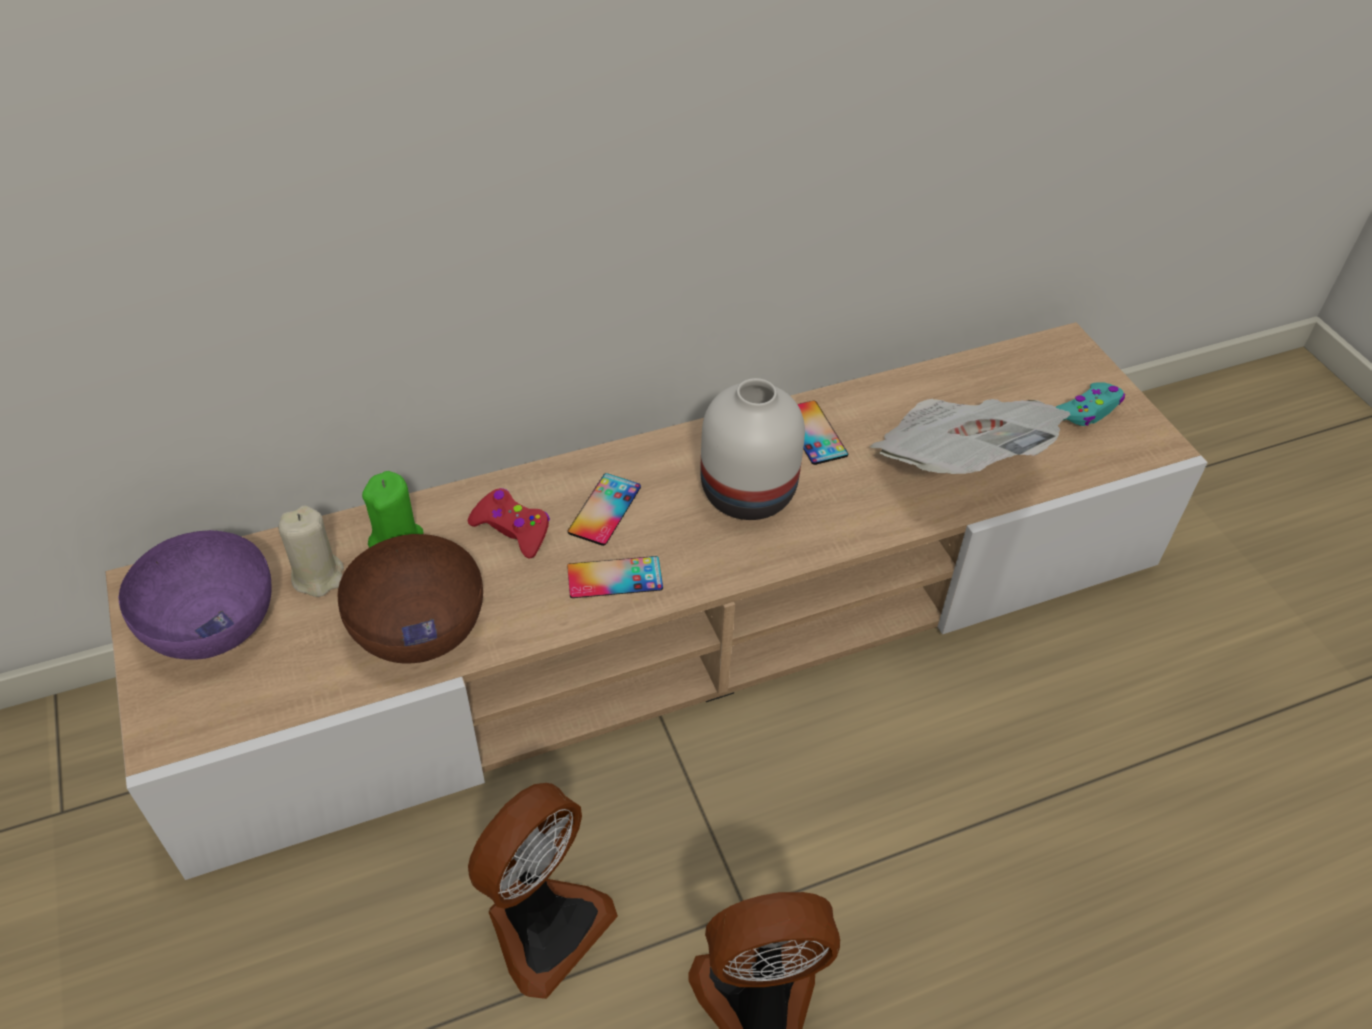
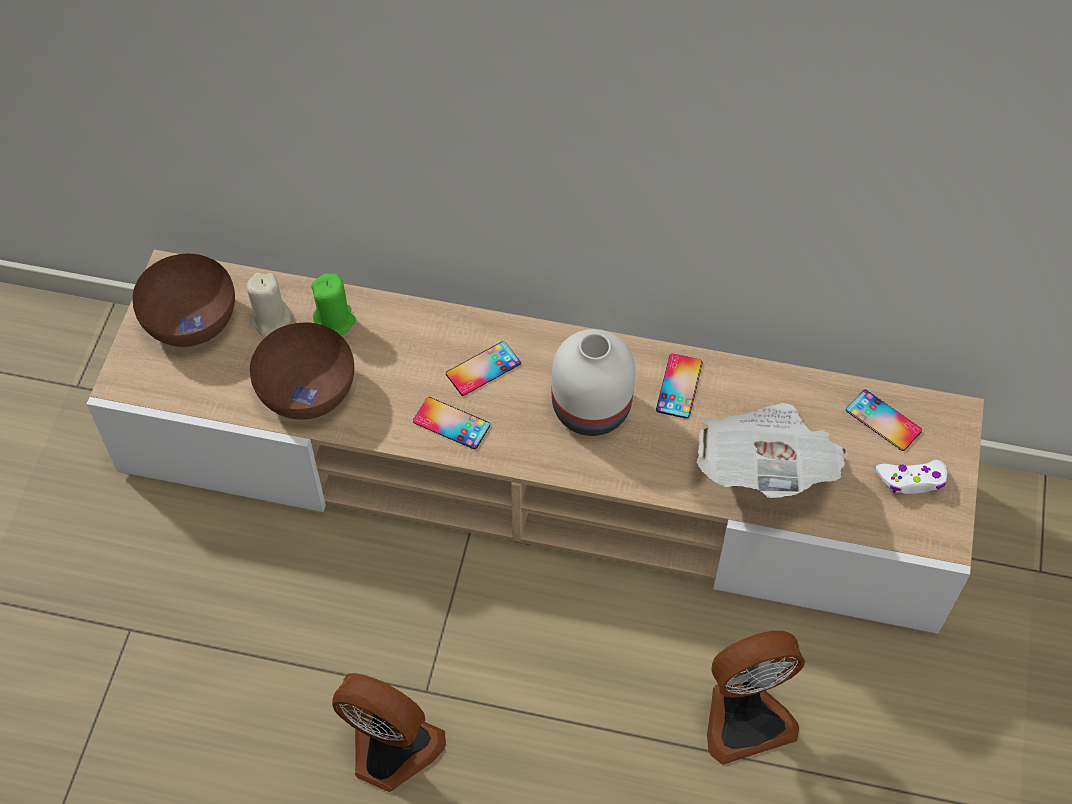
camera: 35 degrees right, 10 degrees up
(212, 621) = (192, 319): purple bowl -> brown bowl
(512, 529) = (412, 351): red game controller -> none
(543, 924) = (299, 623): fan -> fan (745, 716)
(1016, 375) = (883, 420): none -> phone
(1086, 411) = (911, 480): turquoise game controller -> white game controller

